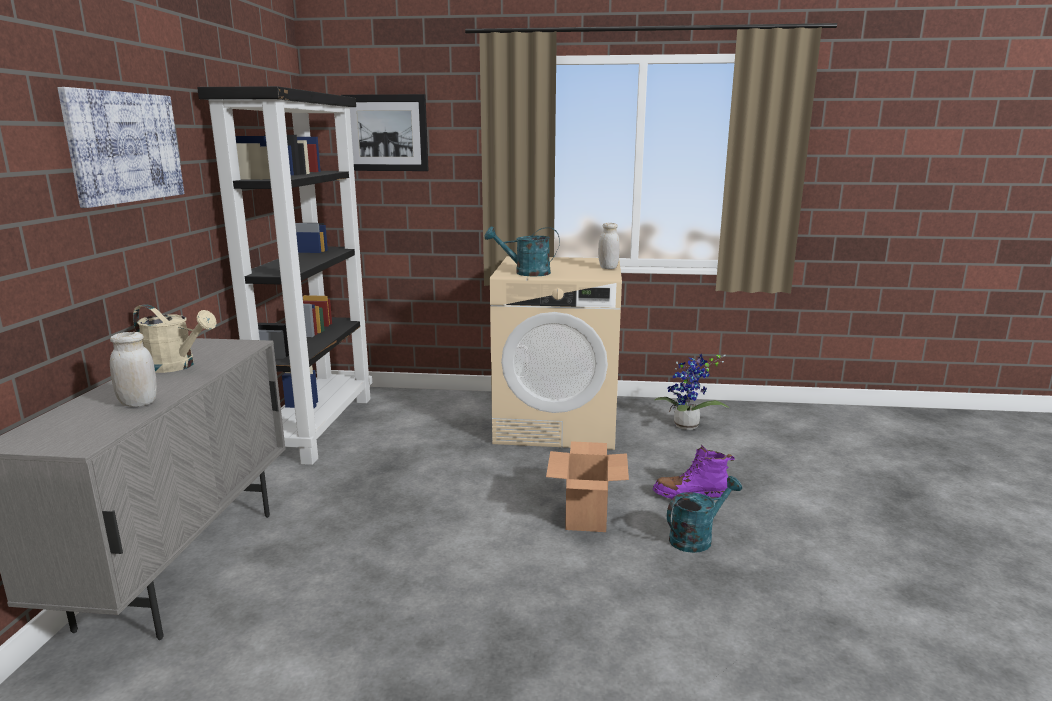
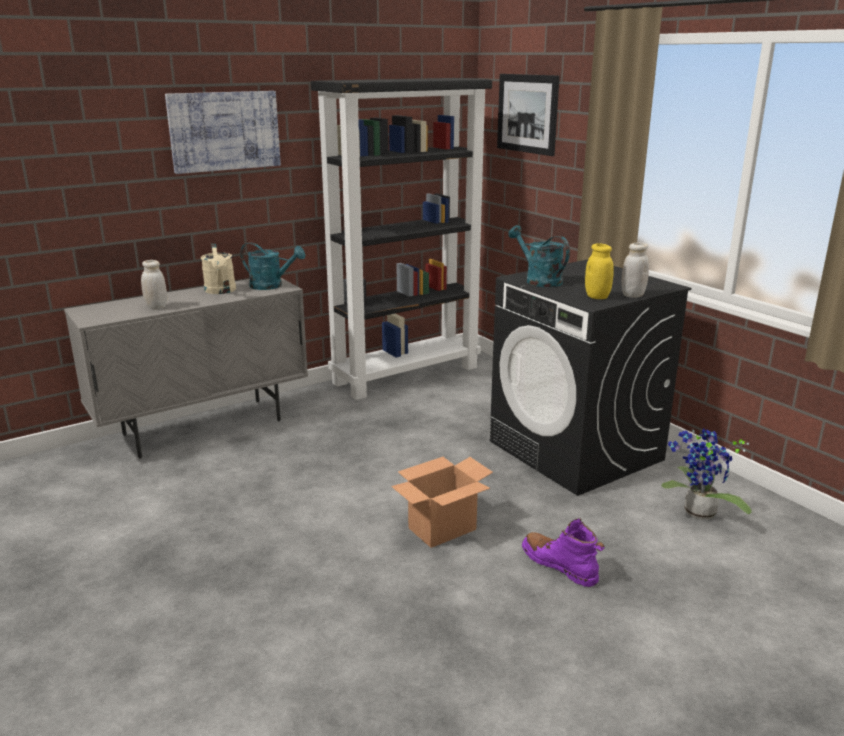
camera: 50 degrees right, 5 degrees up
(557, 424) = (576, 451): beige washing machine -> black washing machine
(594, 273) = (597, 297): none -> yellow jar
(696, 538) = (485, 596): turquoise watering can -> turquoise watering can (272, 286)

